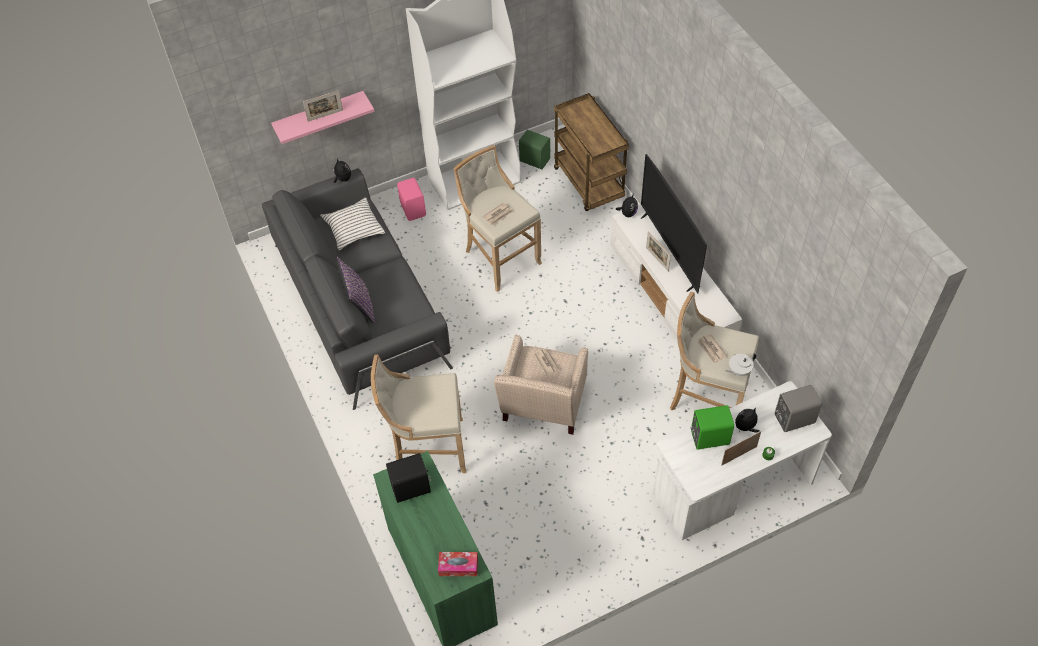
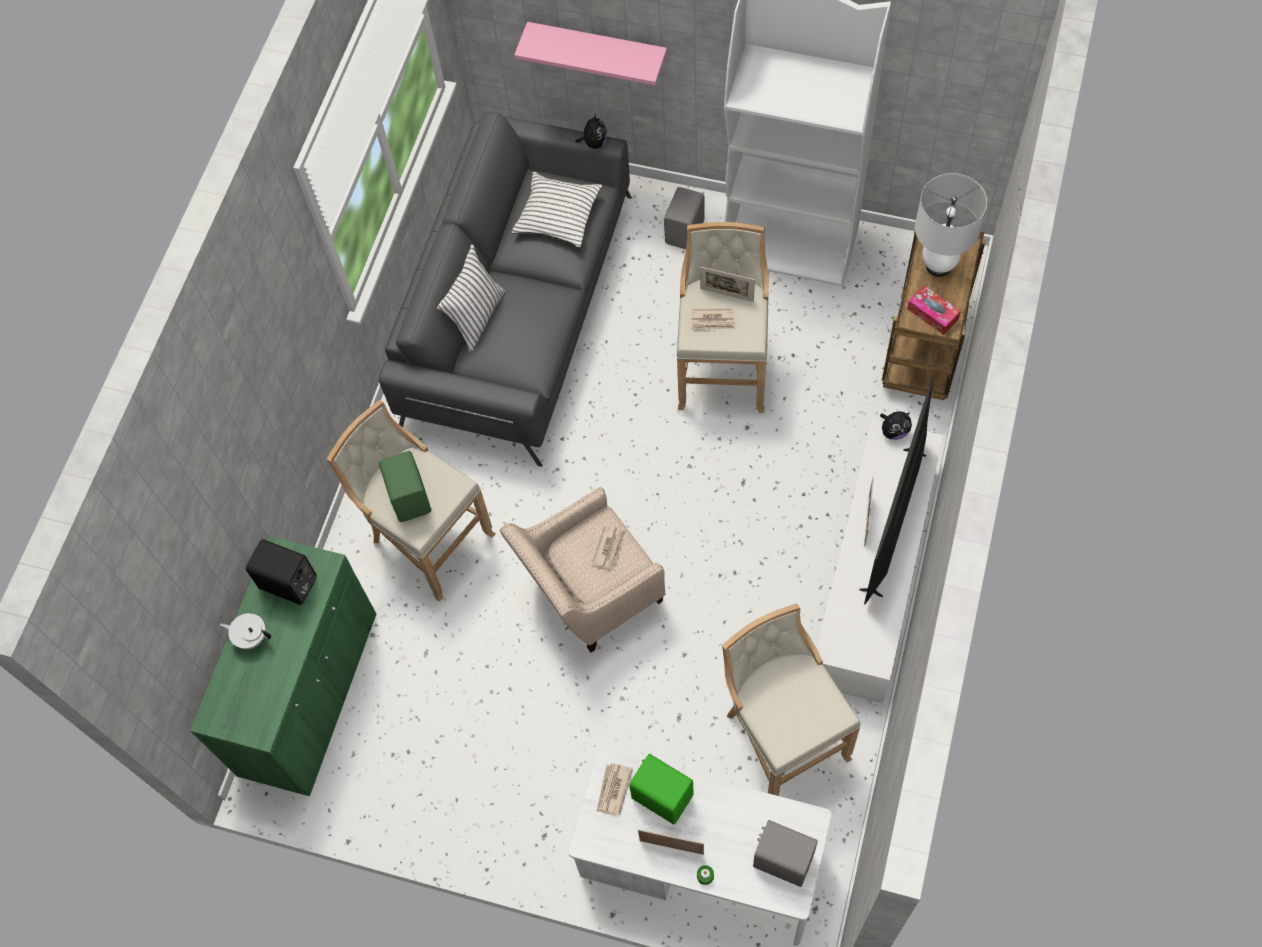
camera: 45 degrees right, 10 degrees up
(325, 116) = (592, 53): picture frame -> picture frame (727, 295)
(359, 305) = (476, 317): purple pillow -> white pillow
(413, 209) = (686, 232): pink speaker -> grey speaker
(458, 566) = (249, 711): tissue box -> tissue box (932, 314)
(534, 159) = (890, 267): green speaker -> green speaker (411, 497)
(582, 121) = (938, 266): none -> white table lamp
(711, 349) = (783, 691): newspaper -> newspaper (613, 790)
(739, 370) = (787, 745): white teapot -> white teapot (251, 636)
(745, 427) = (715, 820): plush toy -> none

